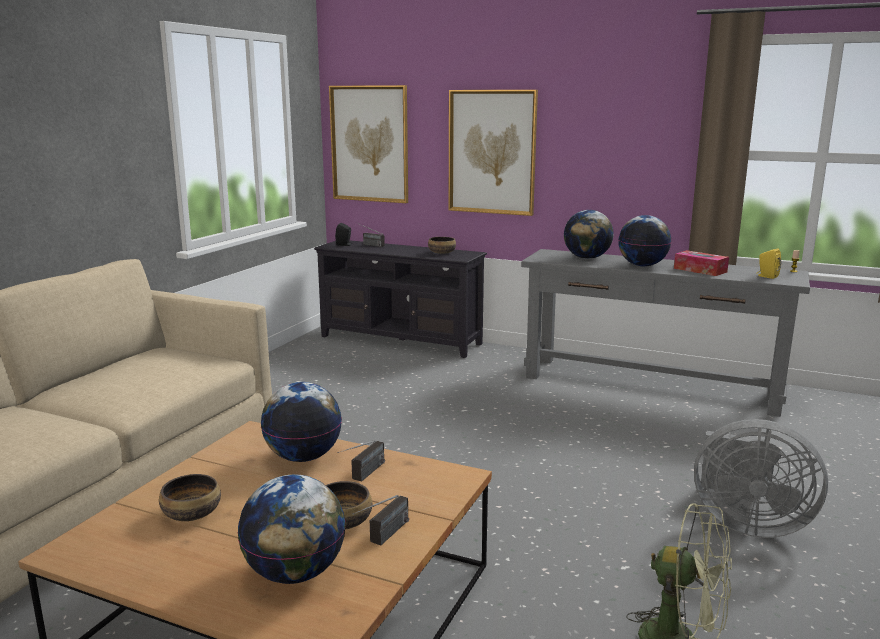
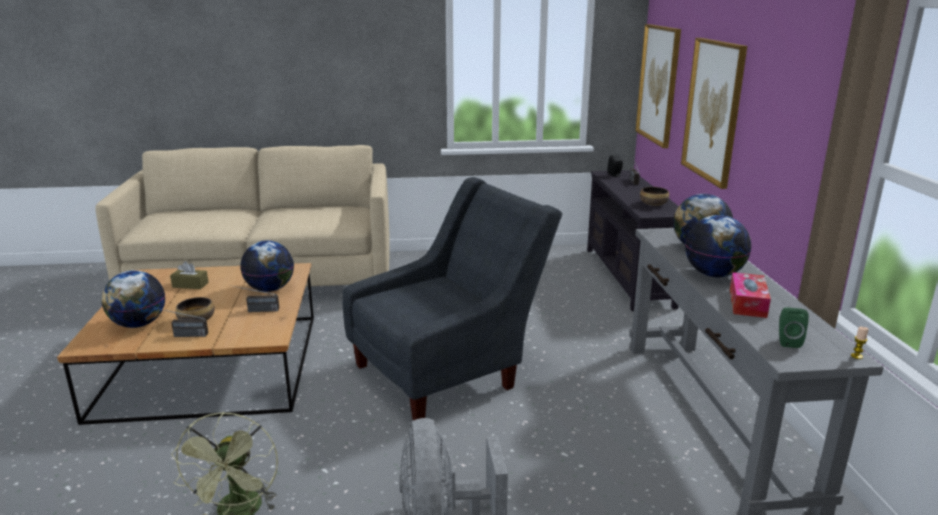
camera: 60 degrees right, 5 degrees up
(192, 513) = (190, 285): bowl -> brown tissue box
(486, 456) = (449, 371): none -> grey armchair
(766, 276) = (788, 341): yellow speaker -> green speaker

